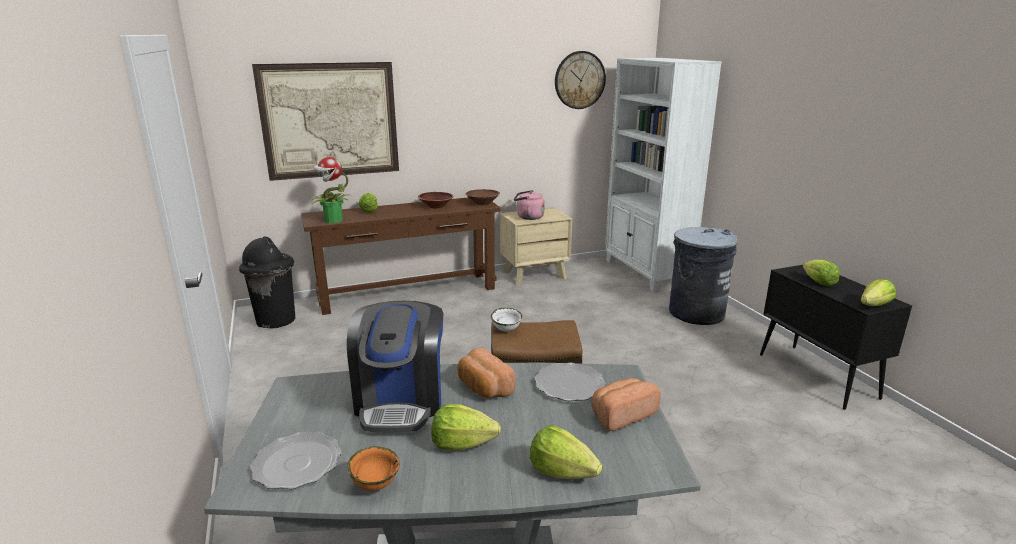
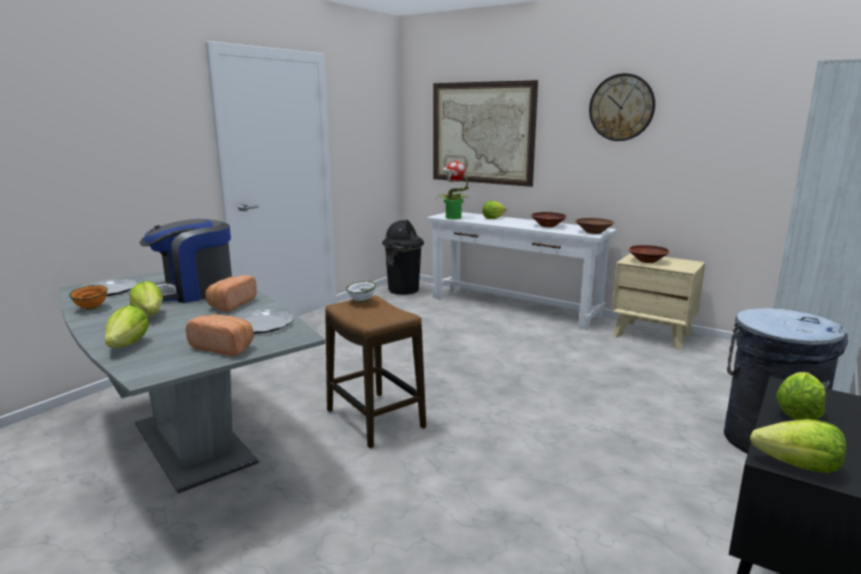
camera: 55 degrees right, 5 degrees down
(408, 293) = (513, 306): brown console table -> white console table
(528, 217) = (647, 261): pink kettle -> brown bowl
(579, 80) = (766, 101): wall clock -> wall clock (621, 107)

